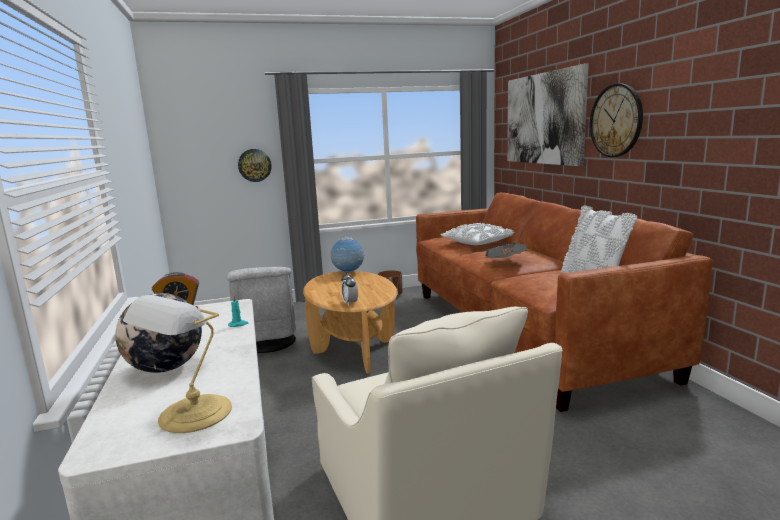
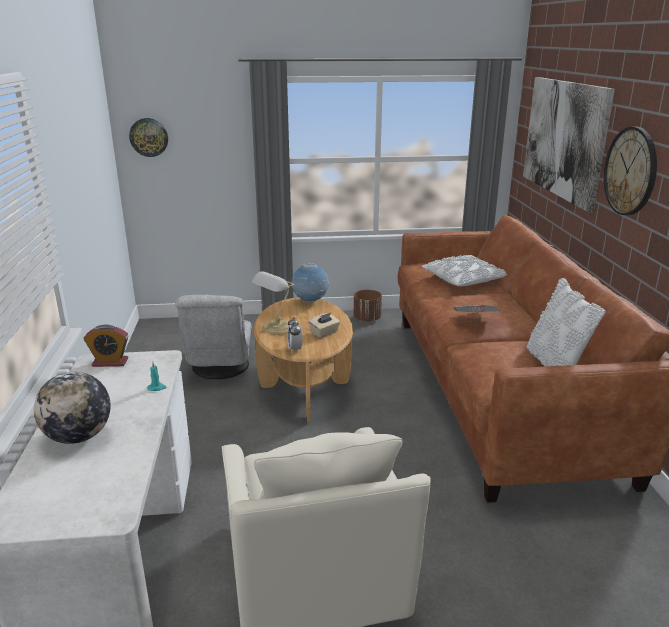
camera: 10 degrees right, 10 degrees up
(192, 415) = (85, 498): table lamp -> table lamp (277, 328)
(254, 165) = (224, 163): wall clock -> wall clock (149, 137)
(372, 290) = (324, 332): none -> beige tissue box

